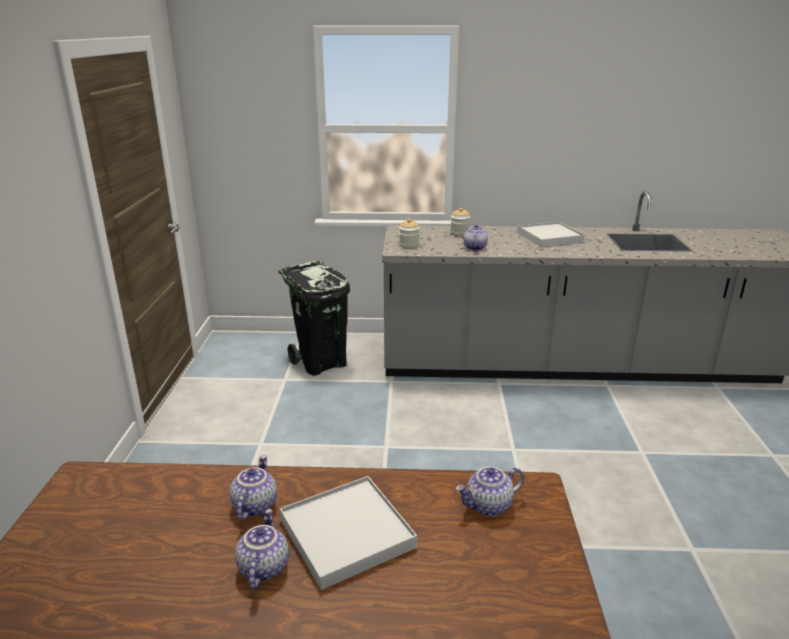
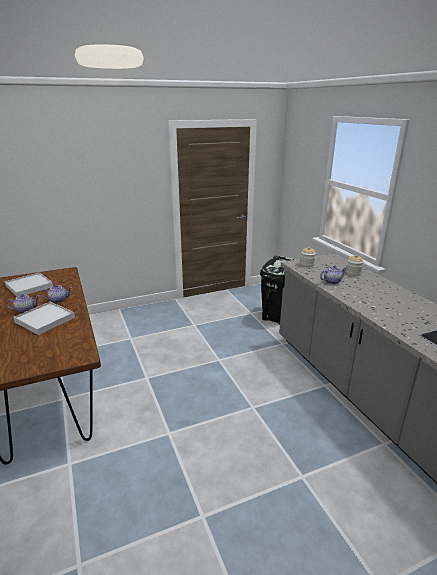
camera: 65 degrees right, 0 degrees up
(488, 506) = (68, 346): teapot -> none
(549, 237) = (399, 302): white tray -> white tray (29, 286)

